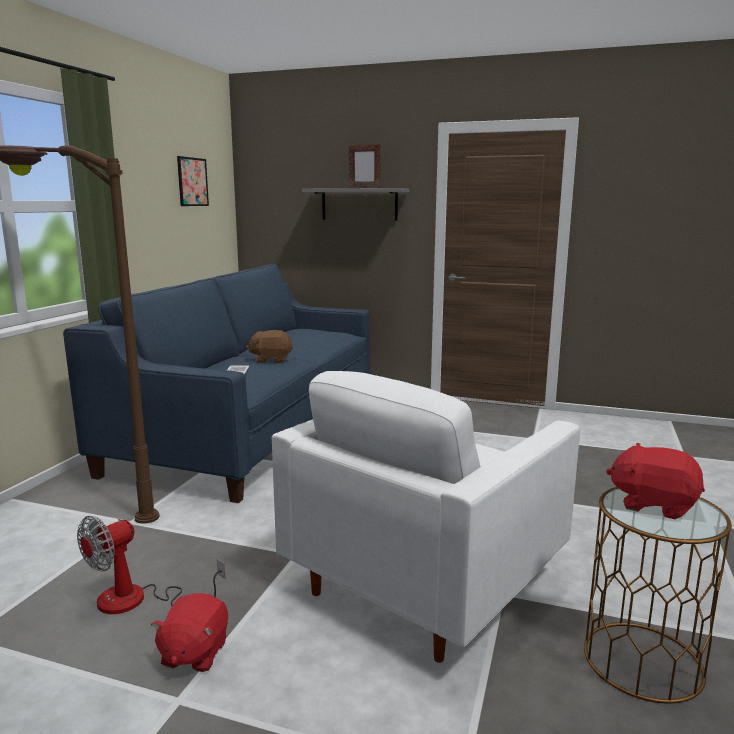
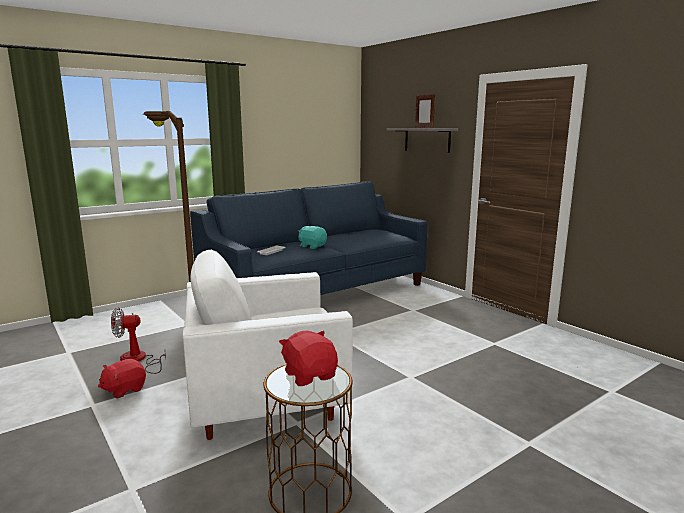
camera: 35 degrees right, 0 degrees up
(192, 182) = (317, 123): picture -> none
(271, 360) = (312, 246): brown plush toy -> turquoise plush toy

